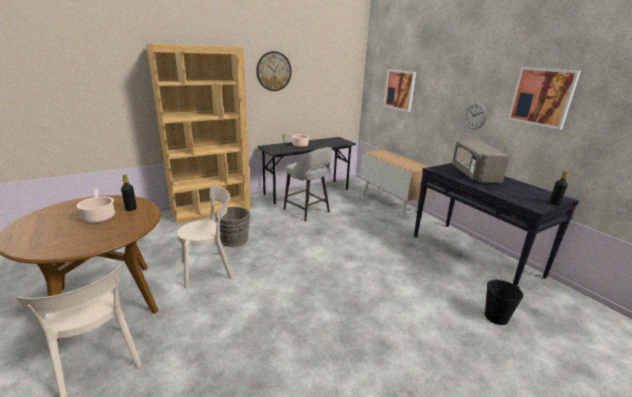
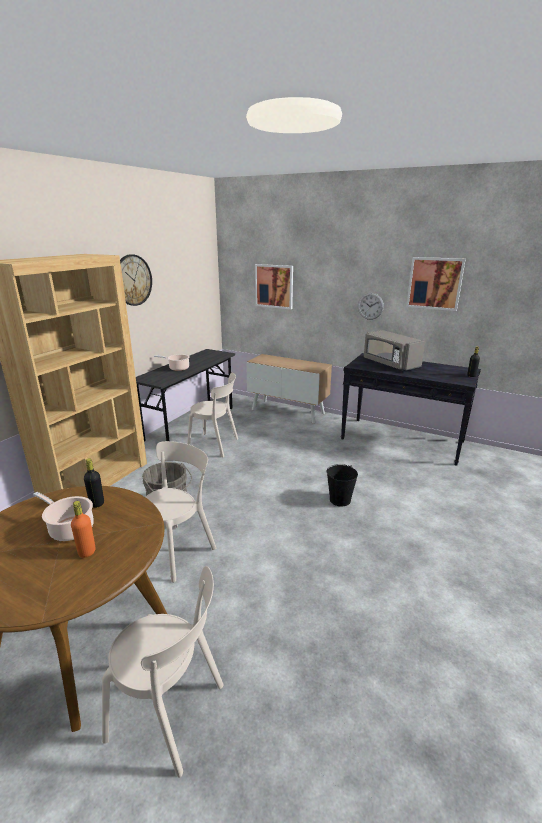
camera: 30 degrees left, 0 degrees up
(87, 232) = (87, 552): none -> orange bottle
(307, 211) = (215, 445): grey stool -> beige chair
(496, 317) = (462, 486): black bucket -> black bucket (340, 500)

